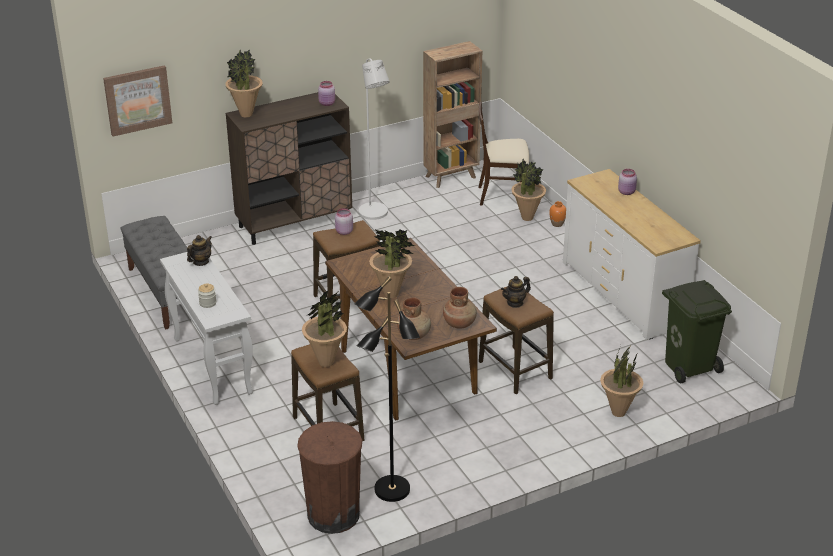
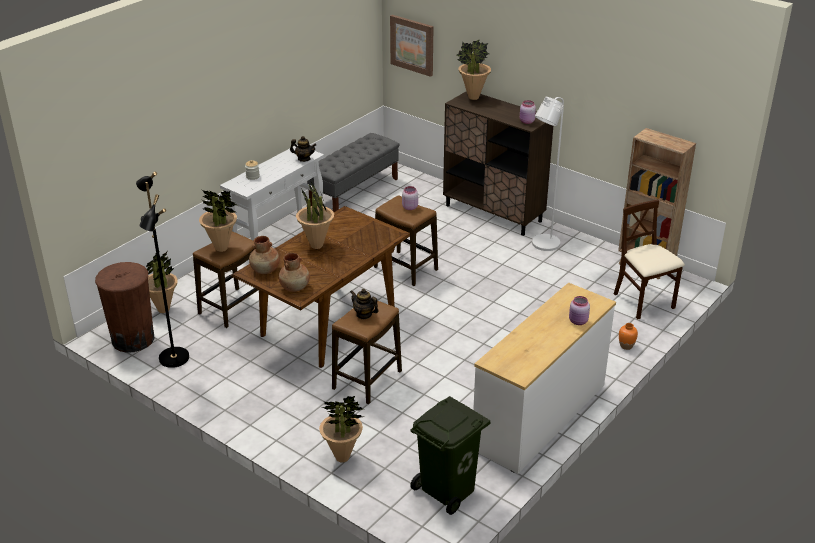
camera: 65 degrees right, 0 degrees up
(527, 218) = (619, 325): potted plant -> potted plant (163, 309)

